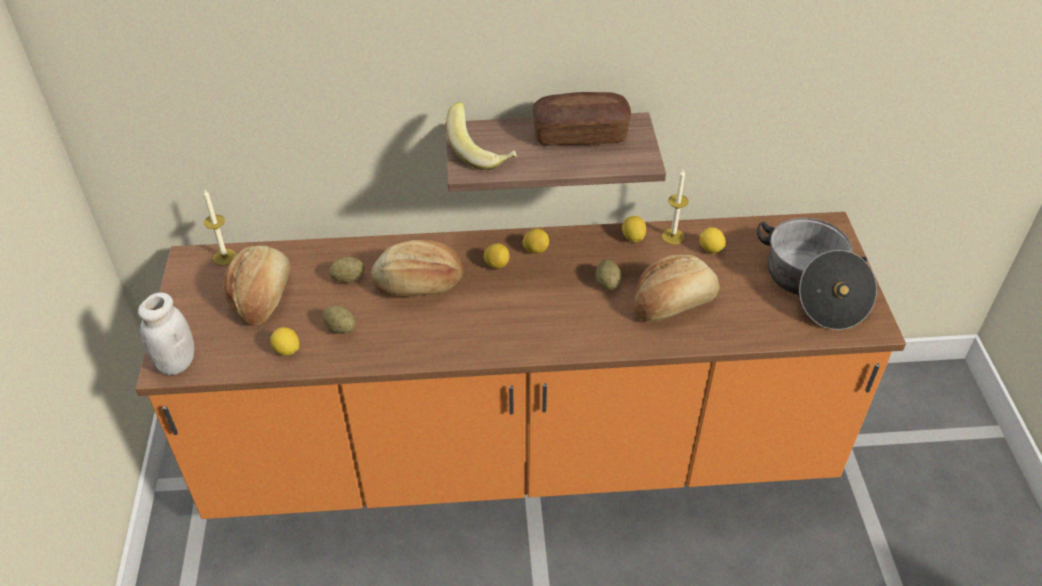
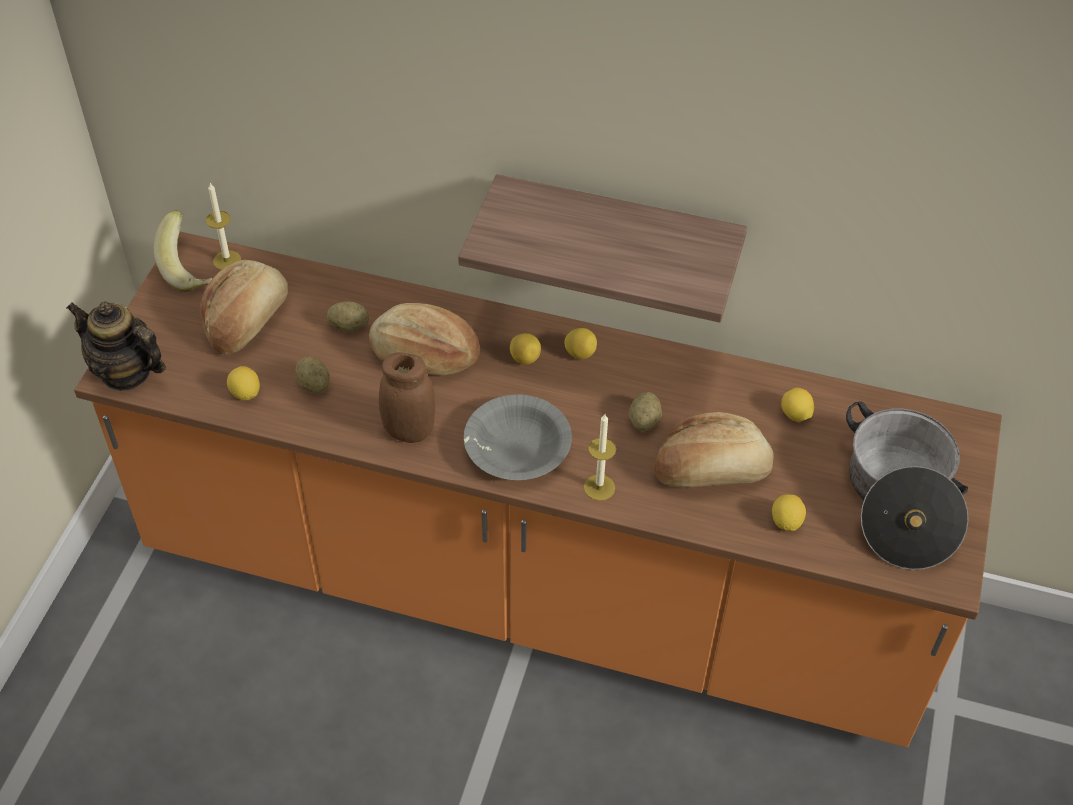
camera: 20 degrees right, 5 degrees up
(176, 363) = (126, 372): white jar -> teapot
(434, 340) = (409, 430): none -> brown jar
(481, 153) = (516, 227): banana -> banana (191, 269)
(524, 329) = (517, 448): none -> grey bowl
(580, 134) = (645, 234): bread -> none
(633, 238) = (706, 371): lemon -> lemon (786, 522)
(673, 236) = (756, 384): candle -> candle (599, 487)

